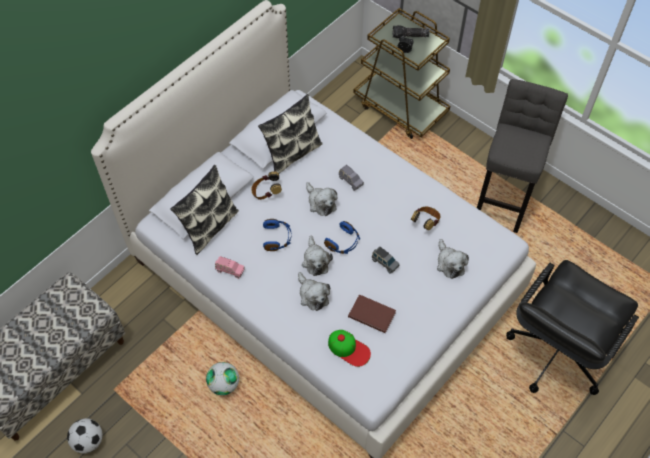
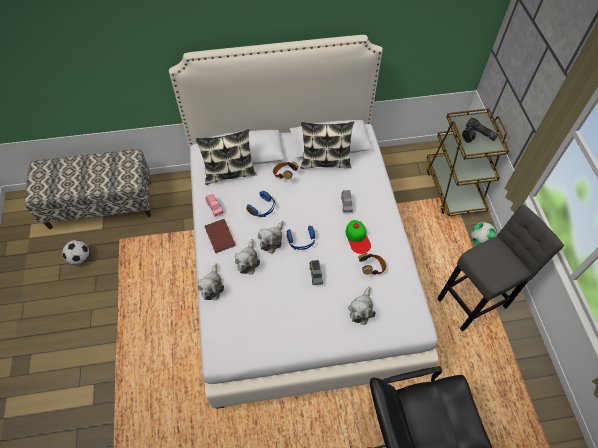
camera: 40 degrees right, 0 degrees up
(224, 384) = (178, 283): football -> football (480, 240)
(320, 203) = (312, 205): plush toy -> plush toy (212, 286)
(349, 349) = (234, 314): cap -> cap (357, 238)
(371, 313) = (272, 302): brown book -> brown book (220, 236)

